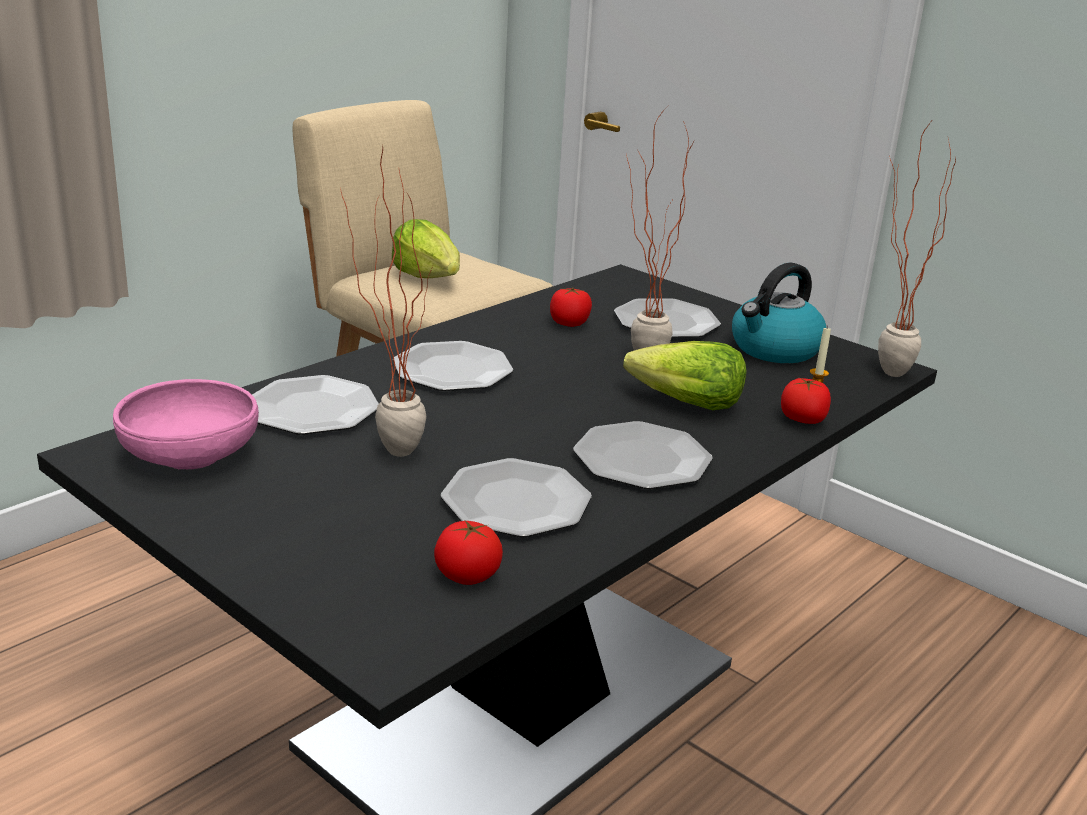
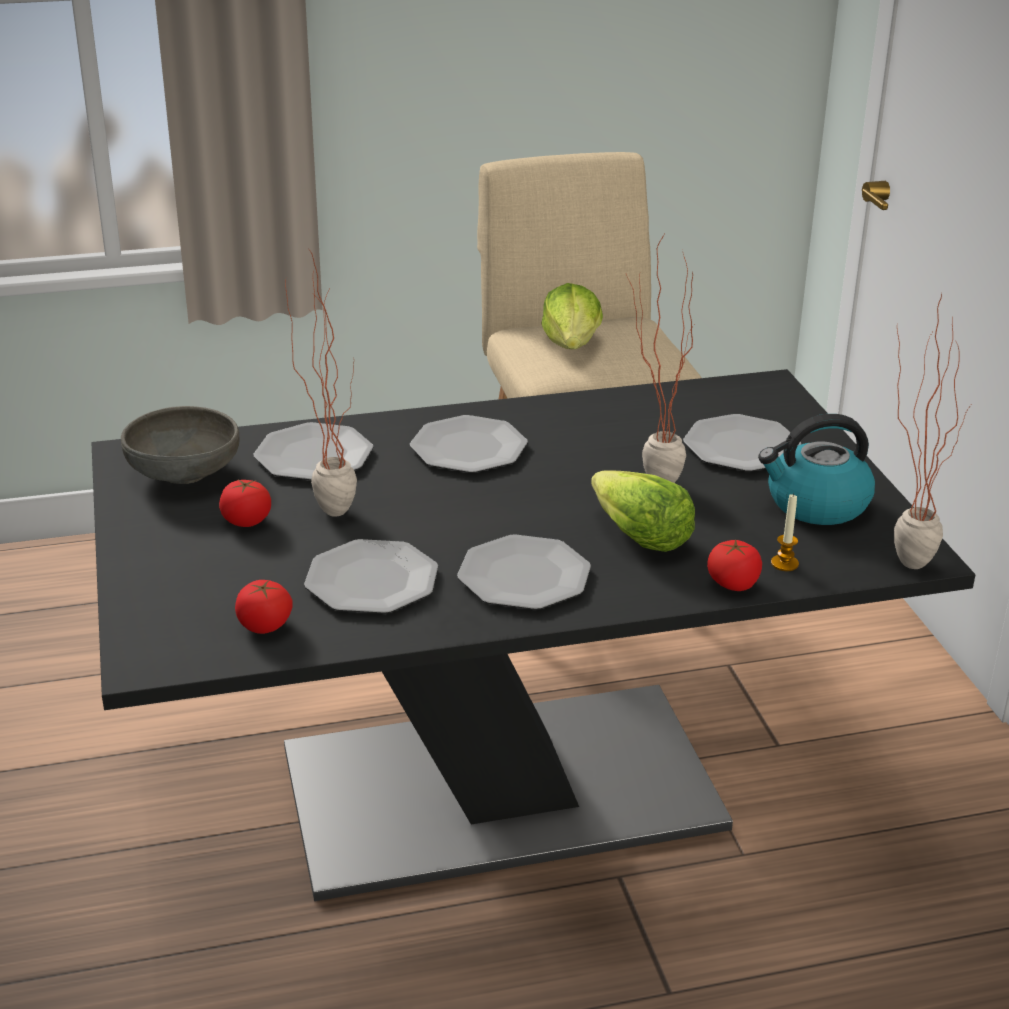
camera: 35 degrees right, 5 degrees up
(190, 456) = (183, 472): pink bowl -> grey bowl
(569, 323) = (638, 425): tomato -> tomato (246, 520)

